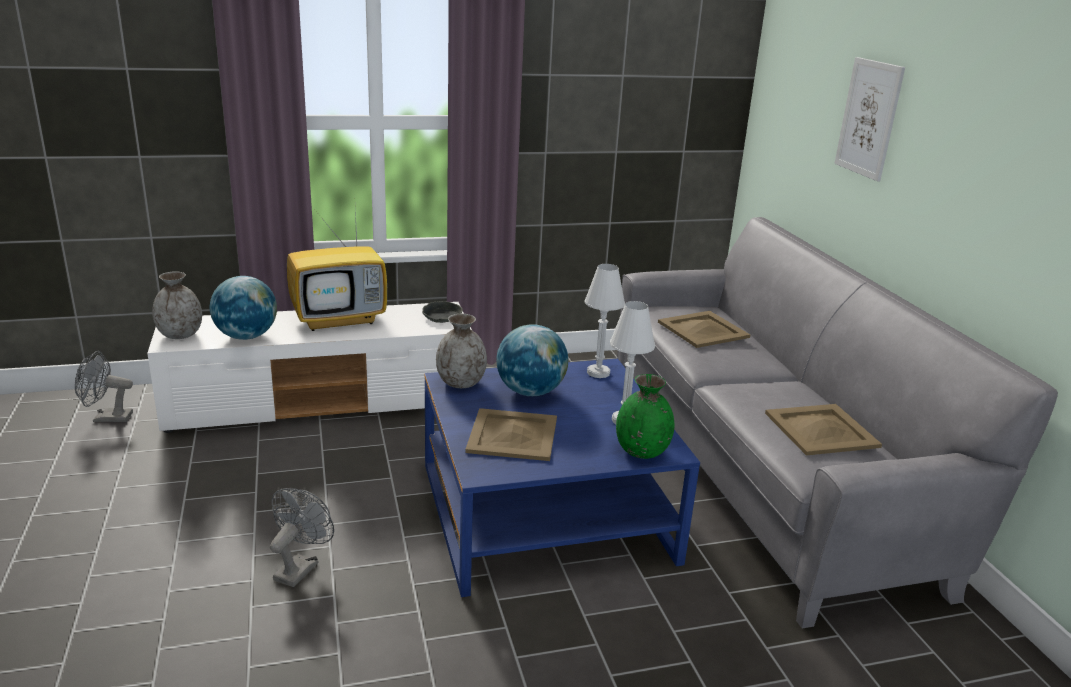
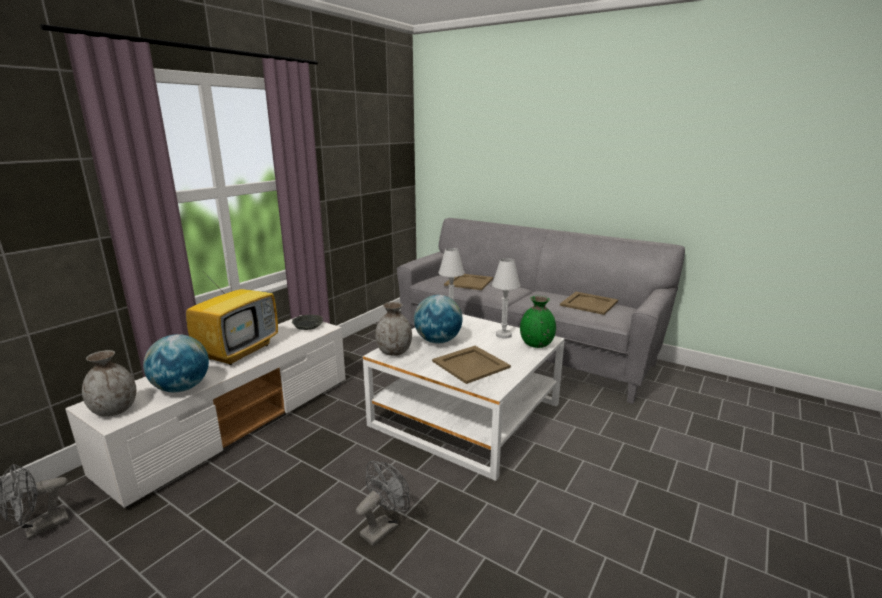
camera: 40 degrees left, 5 degrees down
(300, 567) = (383, 527): grey fan -> grey fan turned 60 degrees clockwise
(545, 511) = (466, 414): blue coffee table -> white coffee table
(869, 118) = (519, 147): picture -> none

